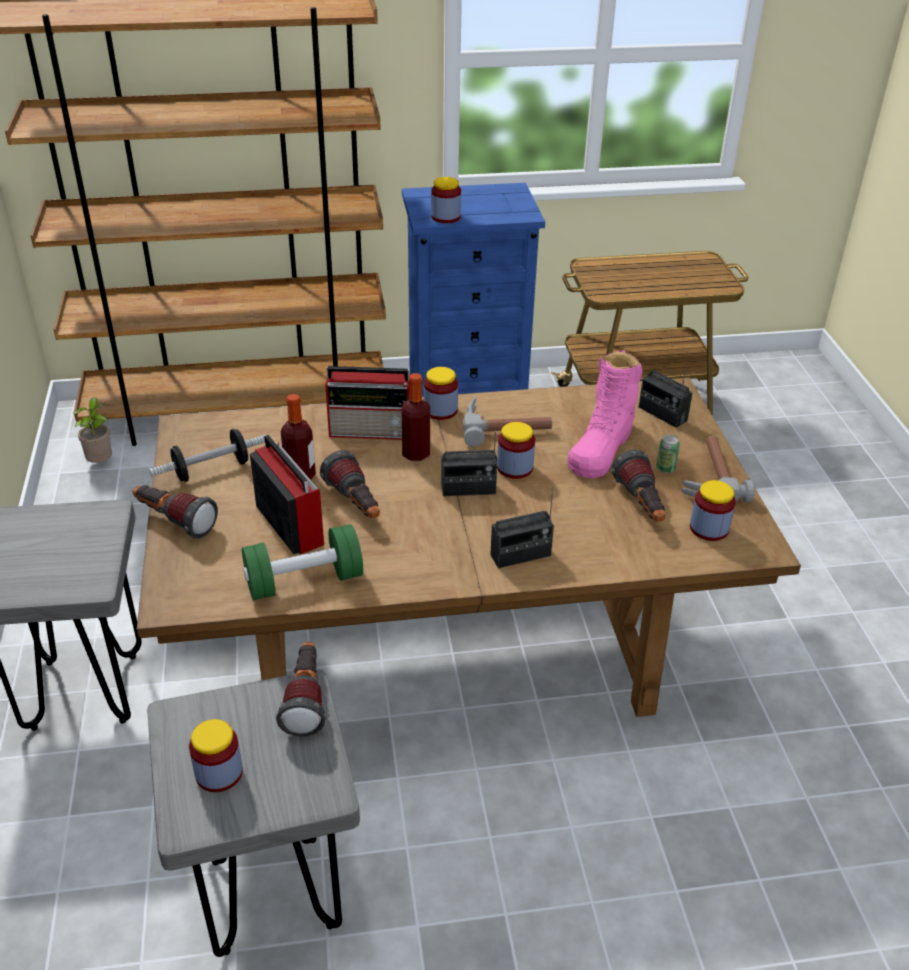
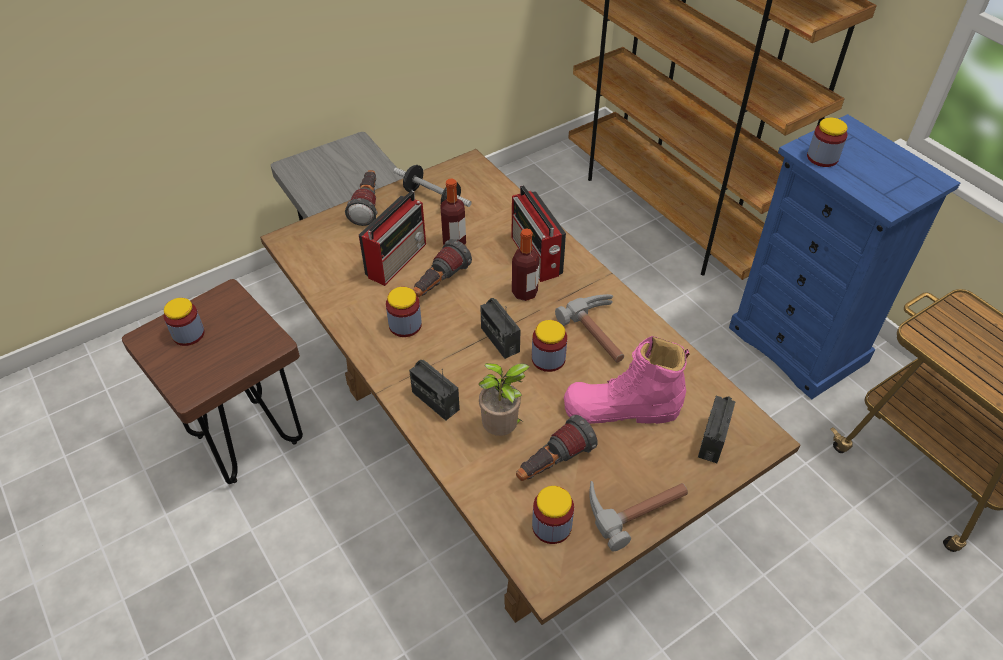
camera: 65 degrees right, 10 degrees up
(101, 463) = (558, 175): potted plant -> potted plant (502, 429)
(271, 894) = (246, 439): grey stool -> brown stool
(304, 581) = (341, 291): green dumbbell -> none
(306, 699) = (265, 348): flashlight -> none
(440, 410) = (594, 285): jar -> jar (405, 325)
(665, 468) = (623, 467): can -> none

